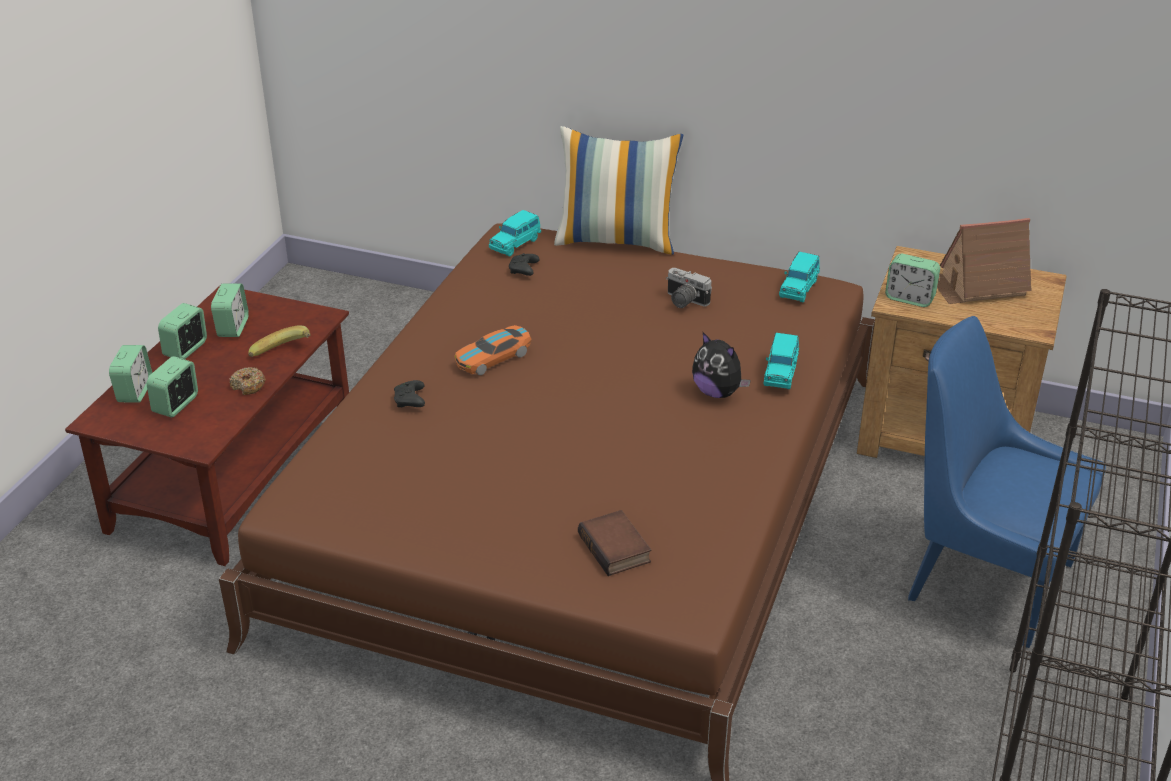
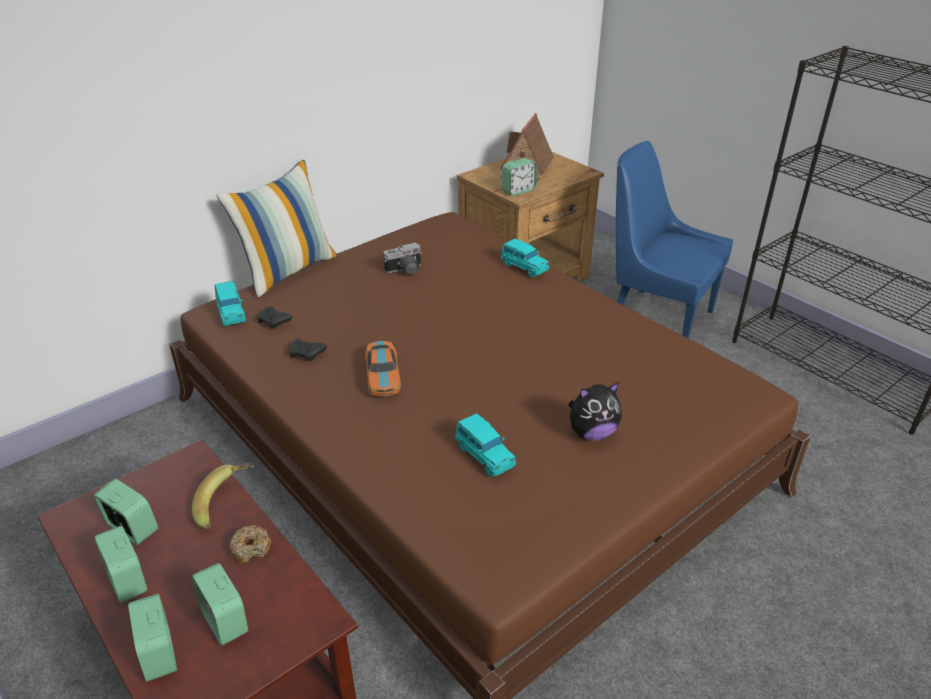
camera: 60 degrees left, 0 degrees up
(135, 391) = (159, 654): alarm clock -> alarm clock turned 150 degrees counterclockwise
(410, 401) = (398, 441): black game controller -> black game controller (307, 354)
(617, 549) = (671, 400): book -> none
(717, 392) = (520, 297): plush toy -> plush toy (591, 433)
(799, 288) = (439, 227): turquoise toy car -> turquoise toy car (484, 455)
(983, 579) = (656, 319): blue chair -> blue chair turned 60 degrees clockwise

